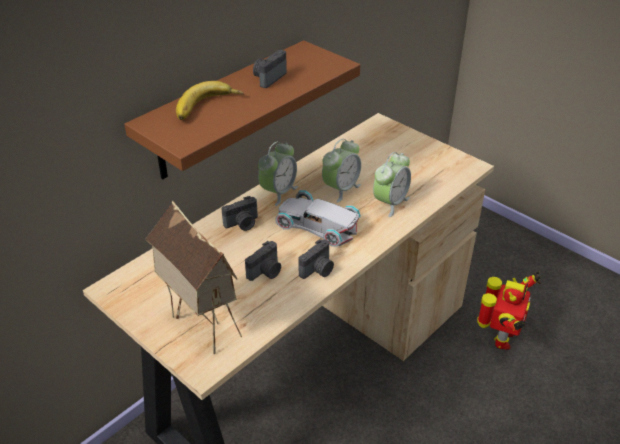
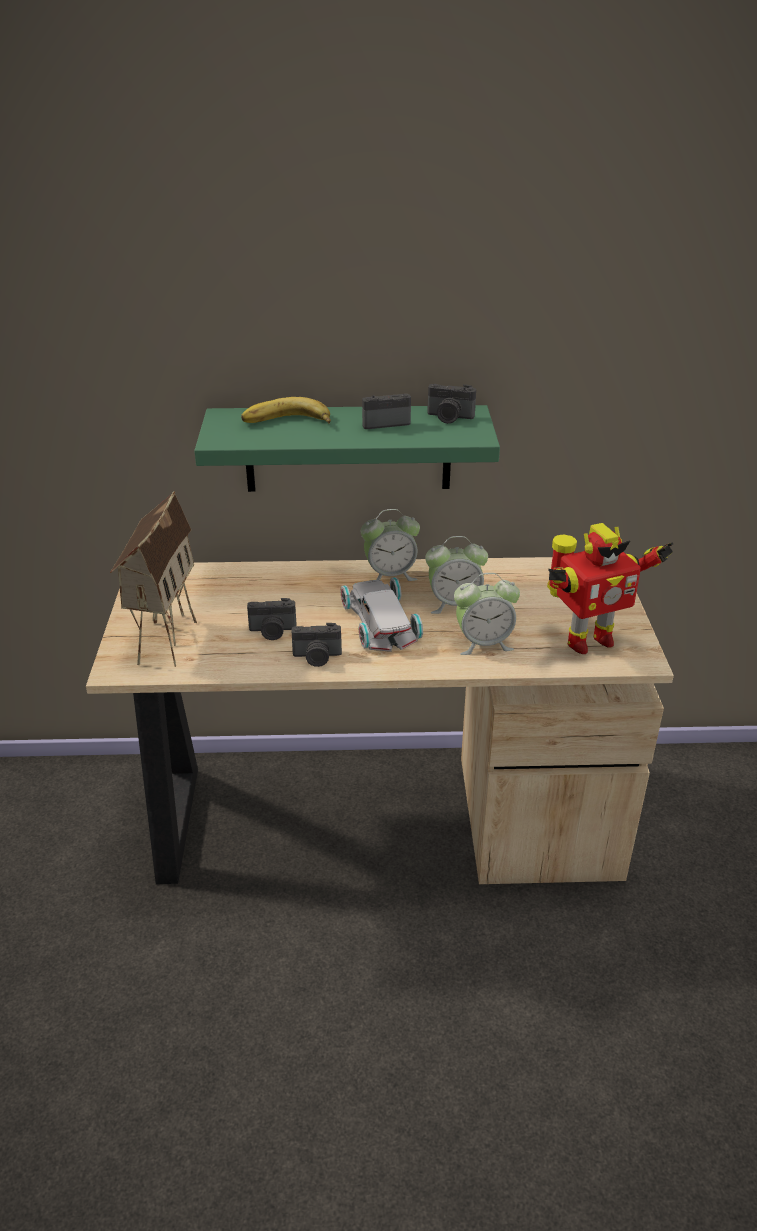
camera: 45 degrees right, 5 degrees down
(225, 111) = (348, 448): brown shelf -> green shelf
(242, 224) = (316, 583): camera -> camera (449, 418)
(500, 339) = (628, 948): toy robot -> toy robot (586, 640)

